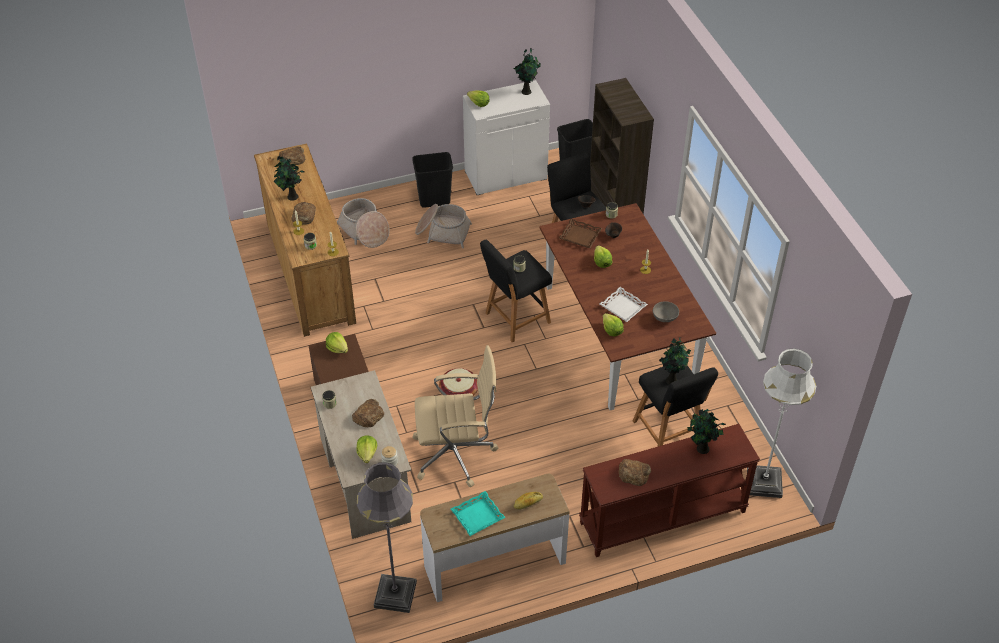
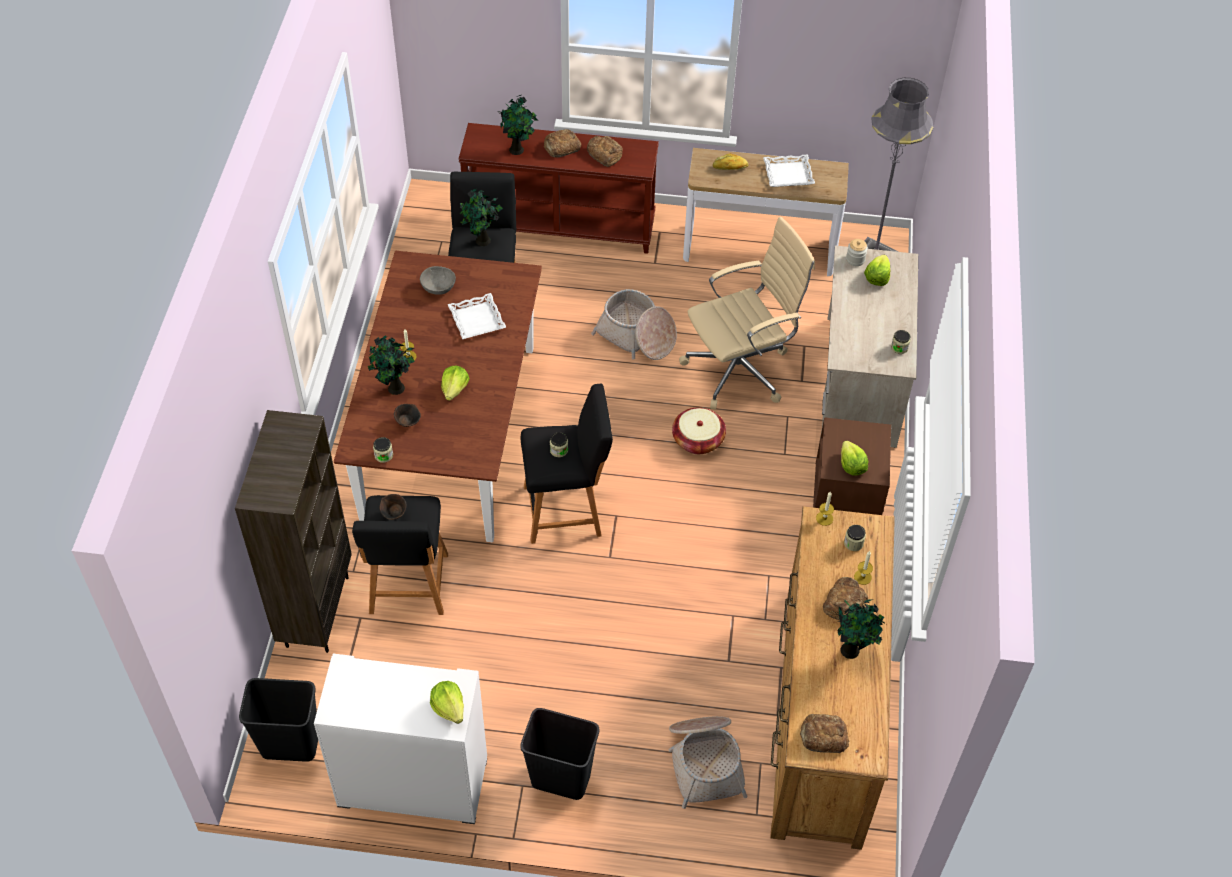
camera: 155 degrees left, 5 degrees up
(368, 415) = (858, 317): bread -> bread (561, 147)
(443, 232) = (583, 705): basket -> basket (636, 336)
(456, 454) = (740, 369): beige office chair -> beige office chair turned 135 degrees clockwise
(477, 516) = (788, 175): turquoise tray -> white tray
(526, 91) = (349, 701): potted plant -> potted plant (395, 389)
(580, 236) = (453, 438): brown tray -> none
(611, 330) = (513, 298): lettuce -> none
(764, 482) = (431, 217): white floor lamp -> none

